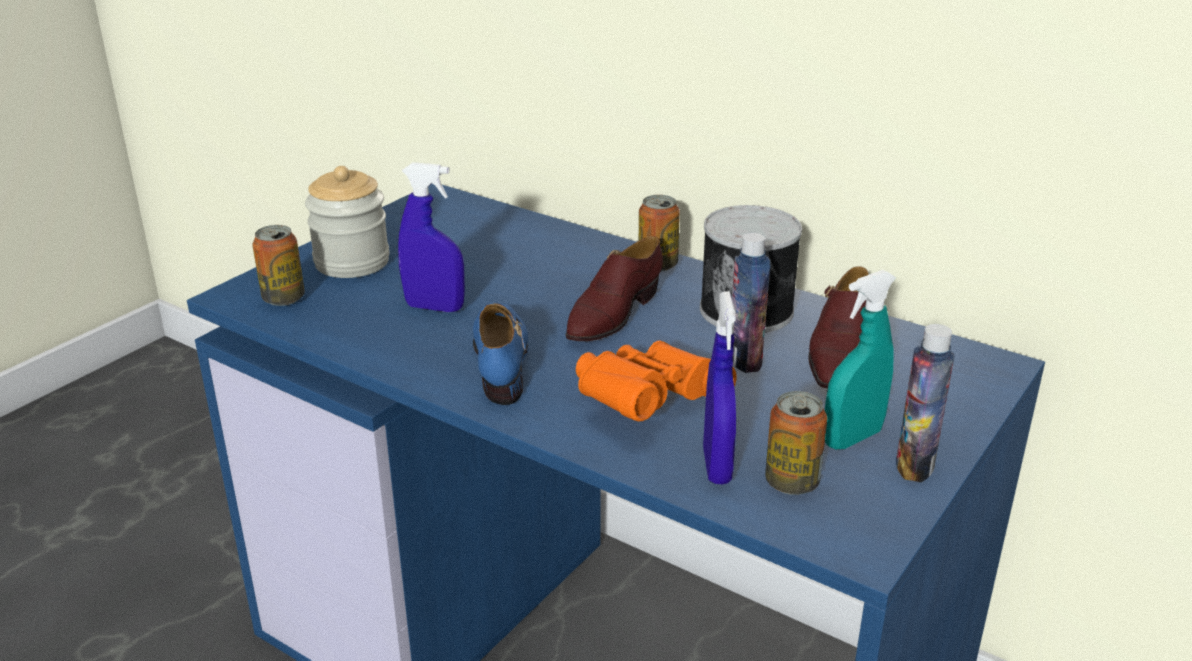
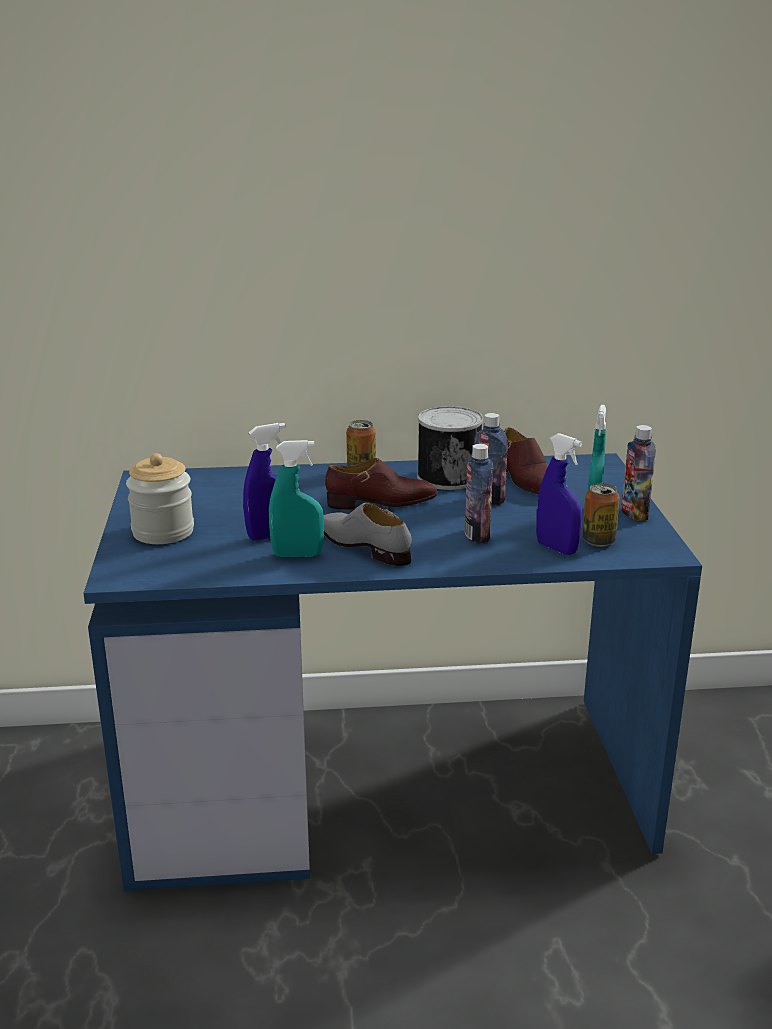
camera: 40 degrees left, 5 degrees down
(283, 298) = (157, 566): can -> none
(421, 341) = (297, 555): none -> turquoise spray bottle
(501, 361) = (364, 546): blue shoe -> grey shoe
(612, 313) = (382, 502): brown shoe -> brown shoe turned 90 degrees counterclockwise
(647, 403) = (477, 536): orange binoculars -> bottle

